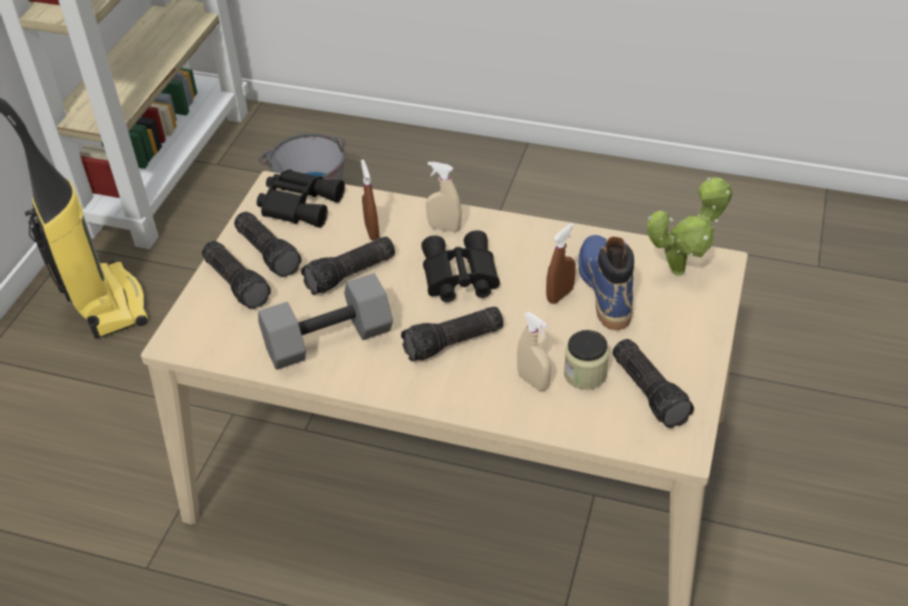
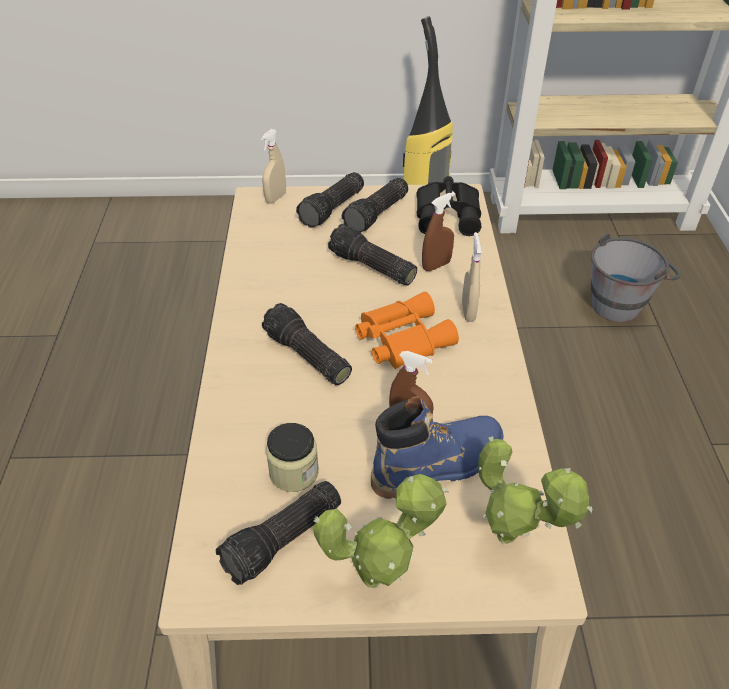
camera: 70 degrees right, 0 degrees up
(328, 342) = (281, 276): grey dumbbell -> none
(458, 277) = (401, 338): black binoculars -> orange binoculars
(533, 381) = (271, 429): beige spray bottle -> beige spray bottle (275, 198)
(694, 343) = (379, 576): none -> potted plant

